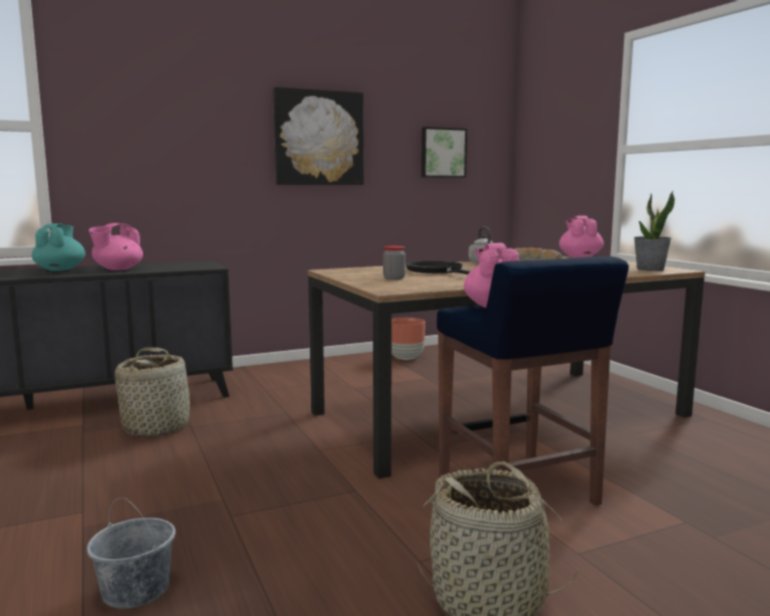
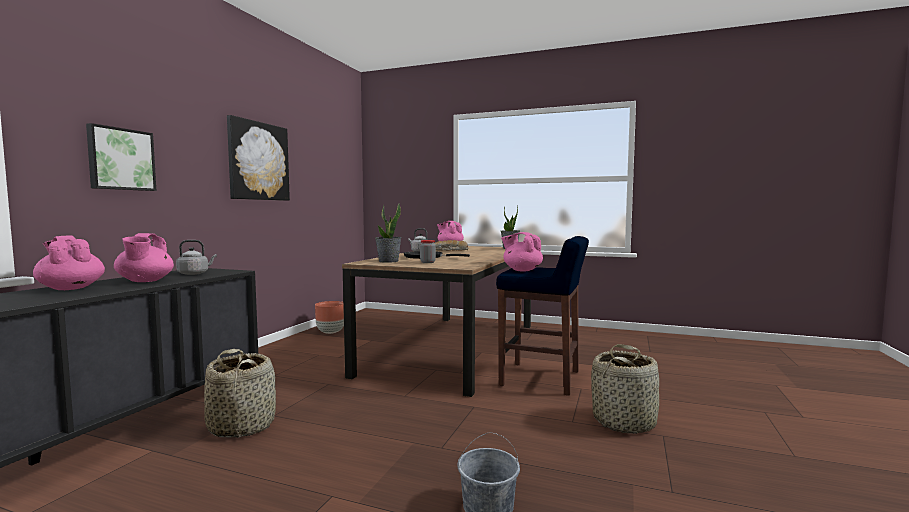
camera: 45 degrees left, 5 degrees down
(60, 270) = (71, 288): turquoise teapot -> pink teapot
(176, 266) = (195, 273): none -> grey kettle
(365, 272) = (388, 261): none -> potted plant
(442, 153) = (329, 178): picture -> picture (120, 159)

